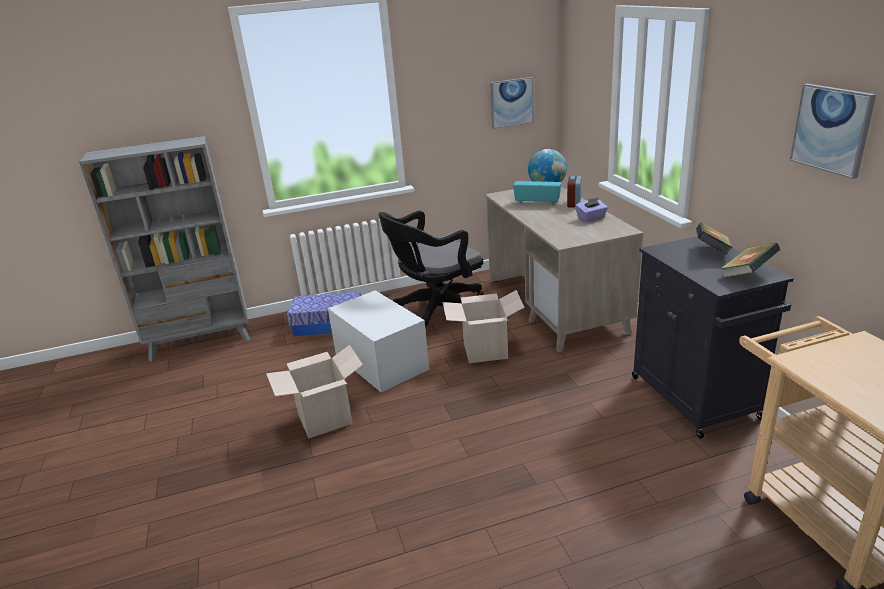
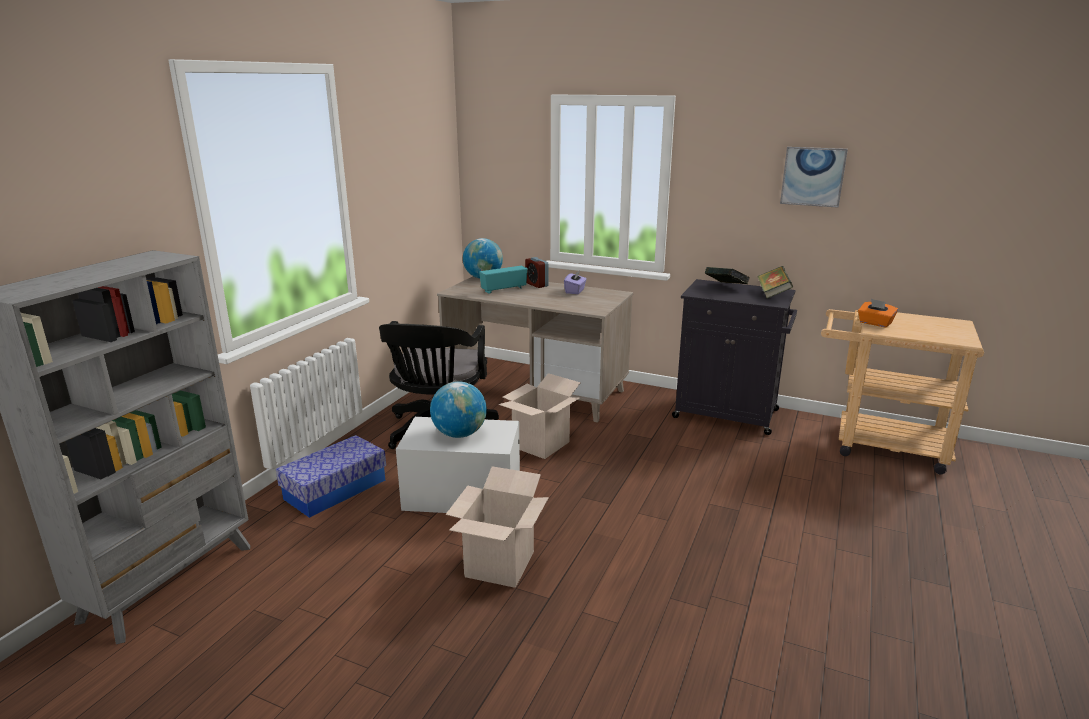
camera: 50 degrees left, 5 degrees down
(374, 313) = (459, 434): none -> globe
(511, 102) = (430, 194): picture -> none
(817, 352) = (875, 323): none -> orange tissue box

